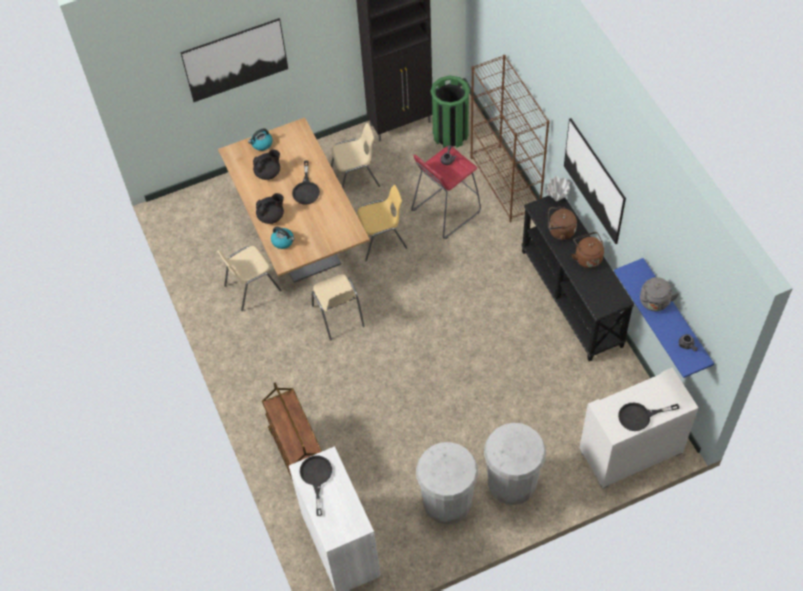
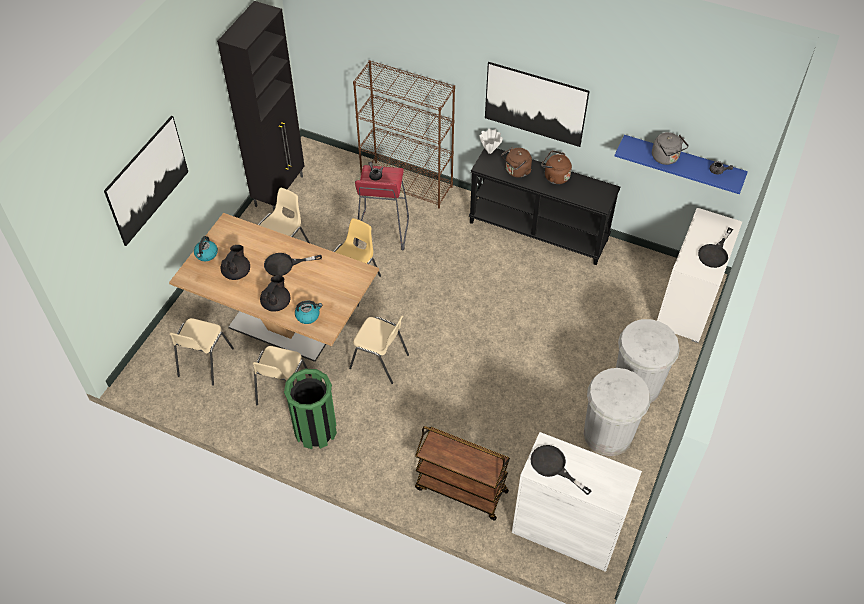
camera: 45 degrees left, 5 degrees down
(221, 228) = (204, 362): none -> beige chair
(306, 189) = (285, 265): black frying pan -> black frying pan turned 120 degrees clockwise
(450, 134) = (328, 175): green trash can -> green trash can (315, 430)

